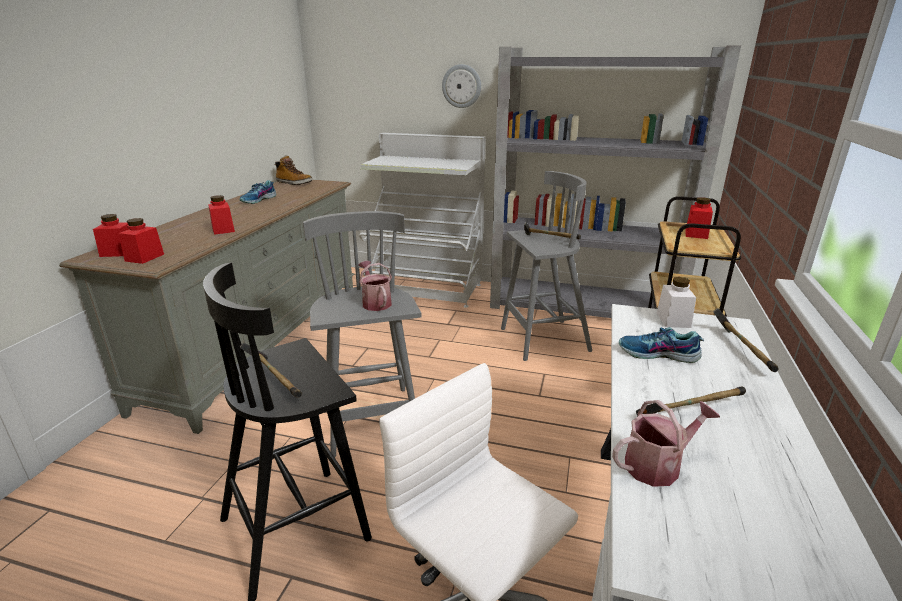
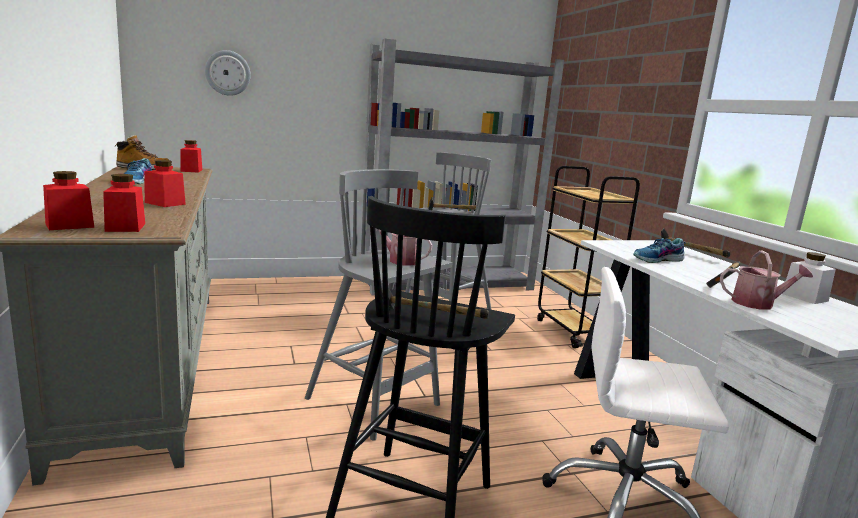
camera: 35 degrees left, 10 degrees down
(424, 291) = (289, 291): white shoe rack -> none
(461, 86) = (318, 76): wall clock -> wall clock (228, 73)
(658, 465) = (758, 303): watering can -> watering can turned 60 degrees clockwise
(673, 320) = (630, 244): white jar -> white jar (804, 297)
(696, 234) = (586, 192): red jar -> red jar (191, 170)

